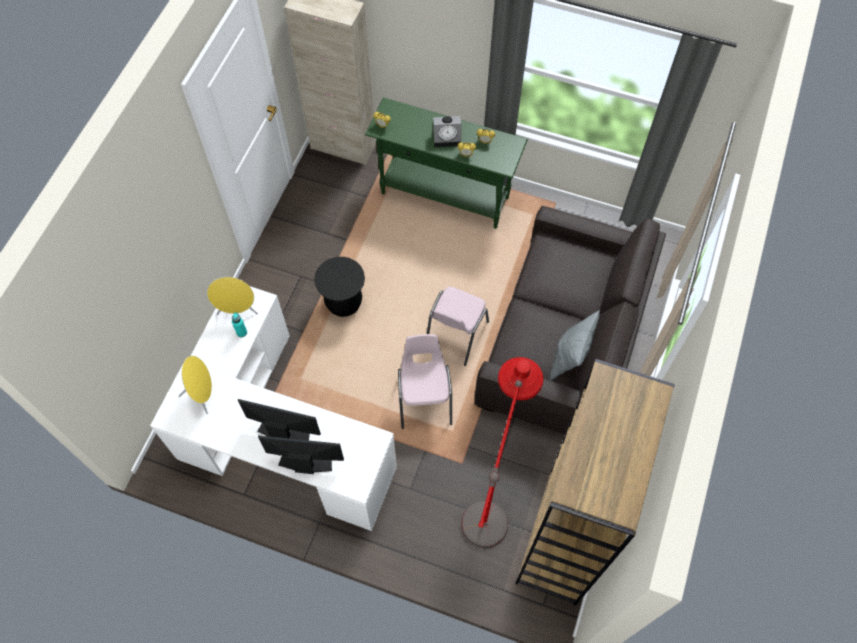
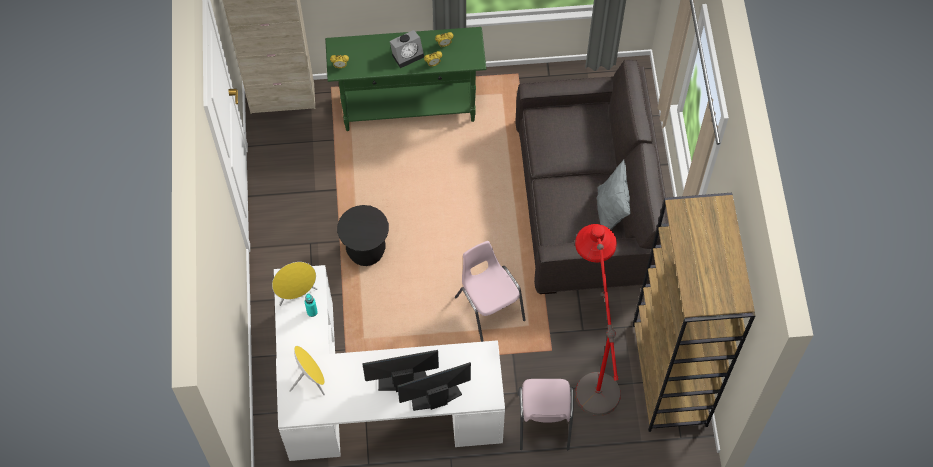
camera: 25 degrees left, 0 degrees up
(455, 335) = (487, 238): pink chair -> pink chair (543, 422)

